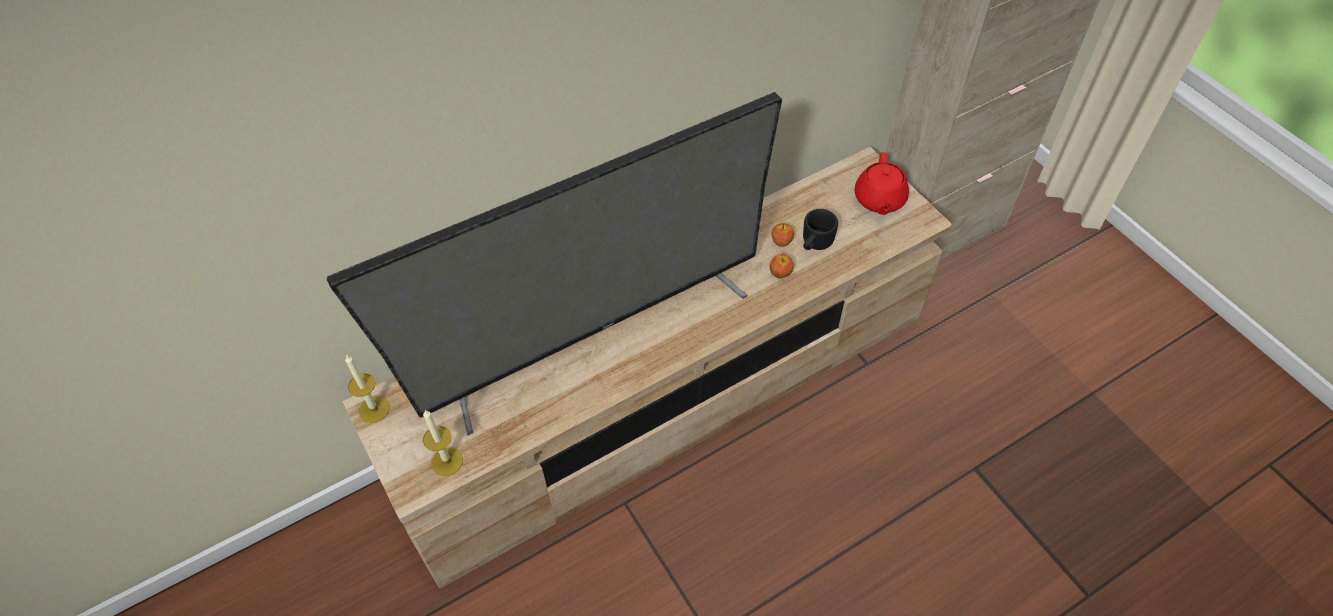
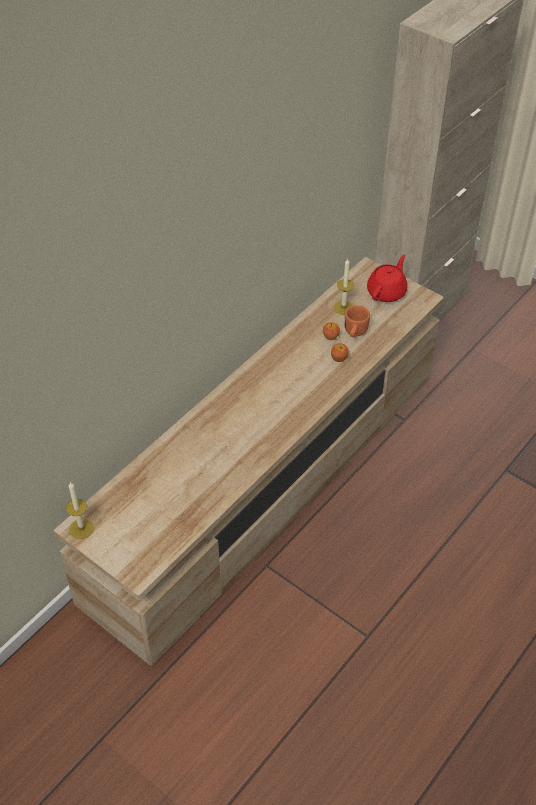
camera: 20 degrees left, 5 degrees down
(447, 461) = (155, 548): candle -> candle (343, 308)
(594, 336) = (224, 435): television -> none
(814, 244) = (354, 332): black mug -> orange mug
(879, 200) = (387, 292): red teapot -> red teapot turned 135 degrees counterclockwise

